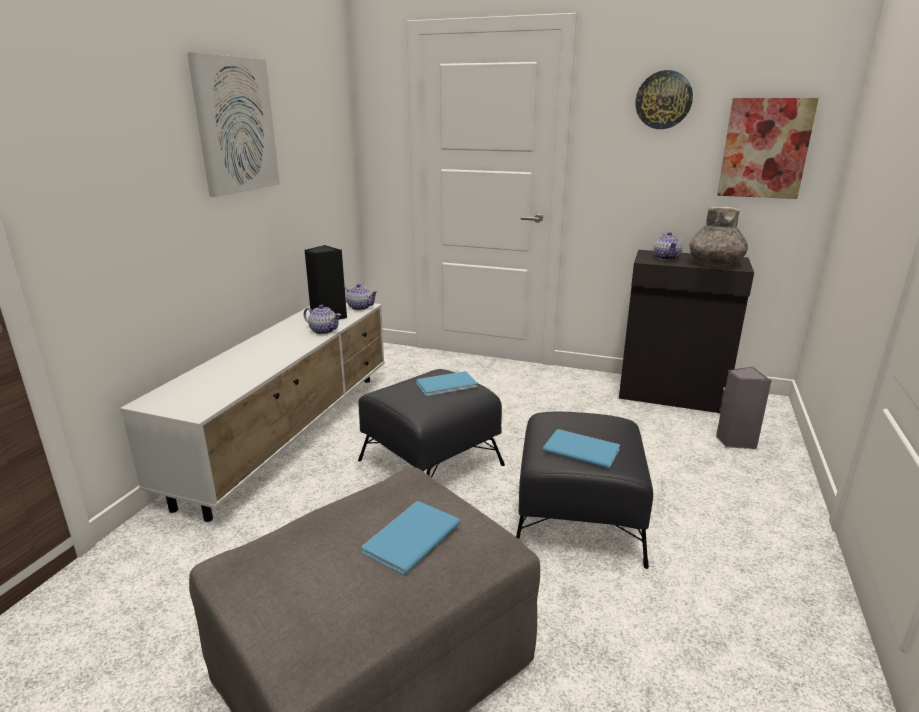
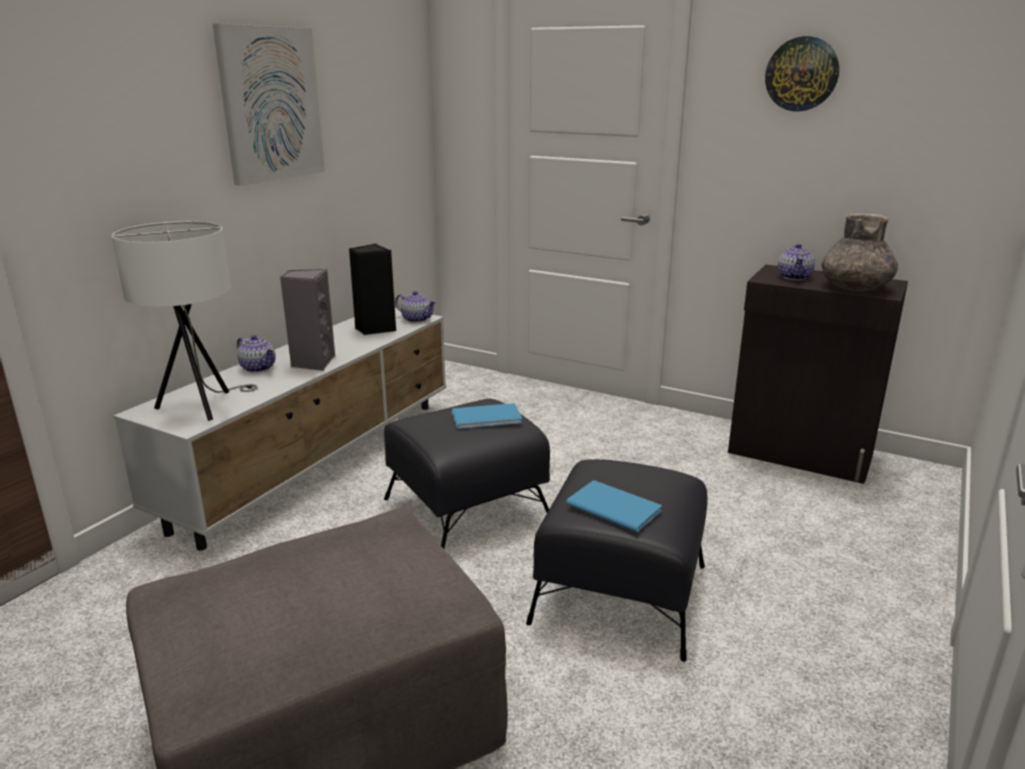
camera: 10 degrees right, 0 degrees up
(202, 394) = (203, 407): none -> white table lamp
(323, 330) = (363, 344): teapot -> teapot (258, 368)
(408, 538) = (357, 584): blue book -> none
(734, 441) = (862, 519): grey speaker -> grey speaker (313, 363)
(765, 148) = (933, 139): picture -> none

